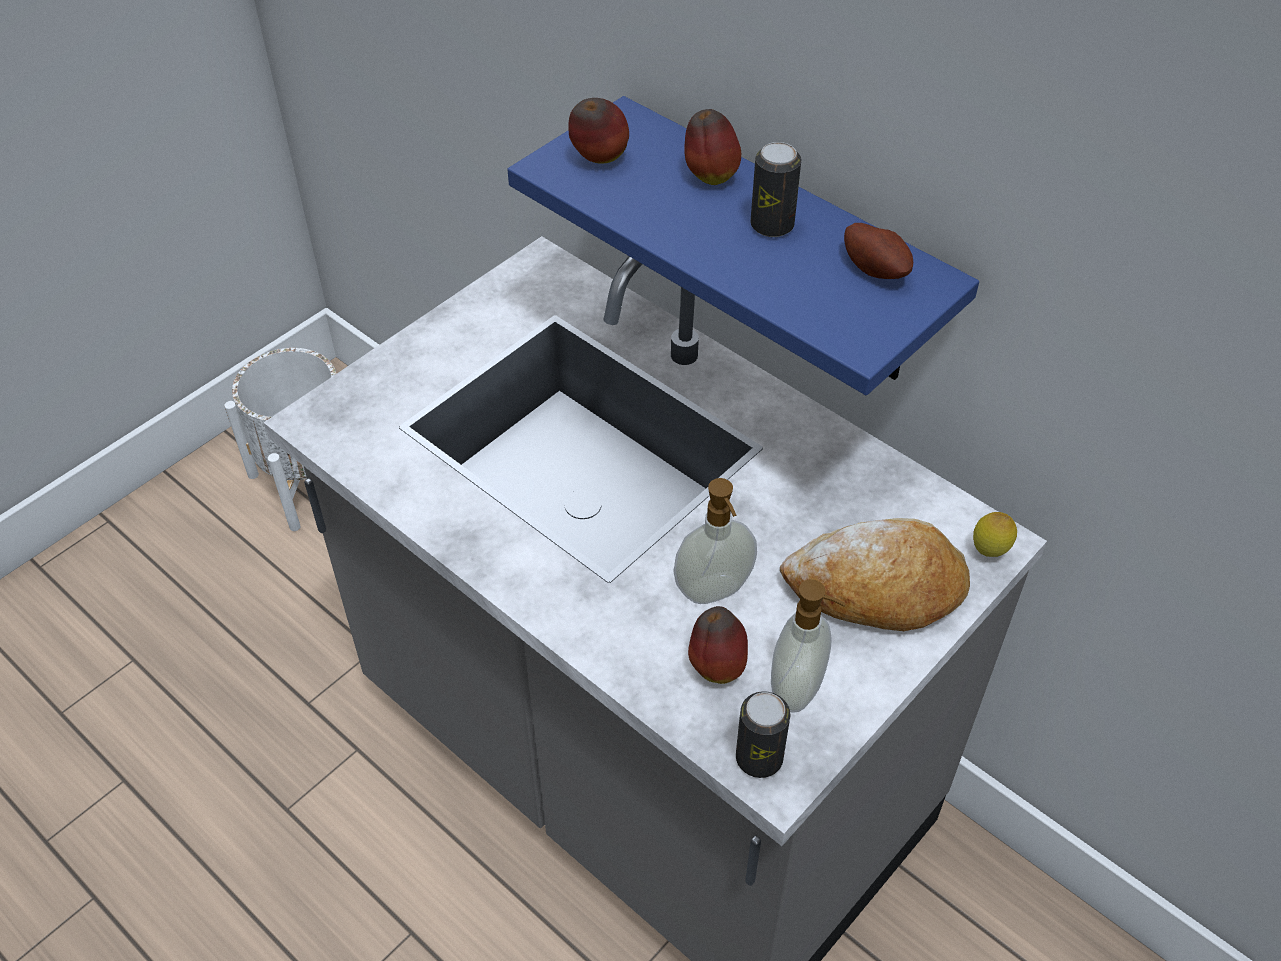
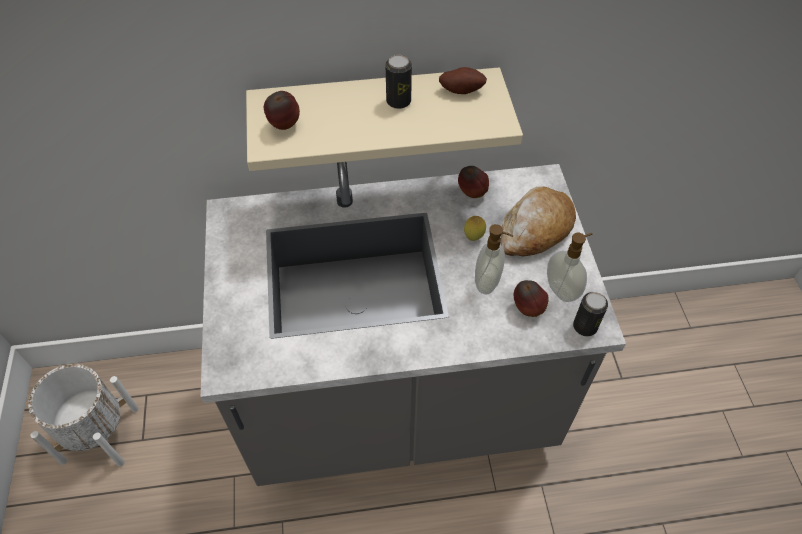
camera: 50 degrees left, 5 degrees up
(709, 176) = (342, 99): apple -> apple (472, 194)
(782, 246) = (376, 114): blue shelf -> beige shelf
(989, 552) = (549, 184): lemon -> lemon (473, 237)

